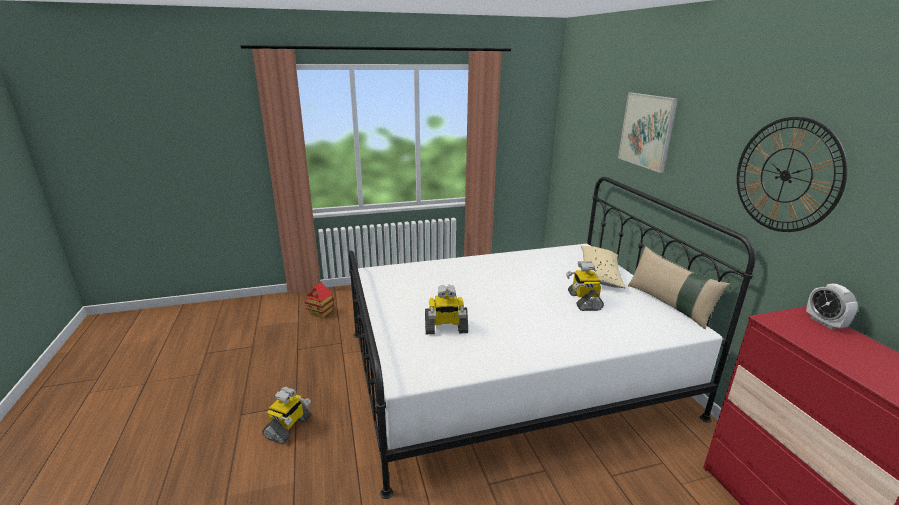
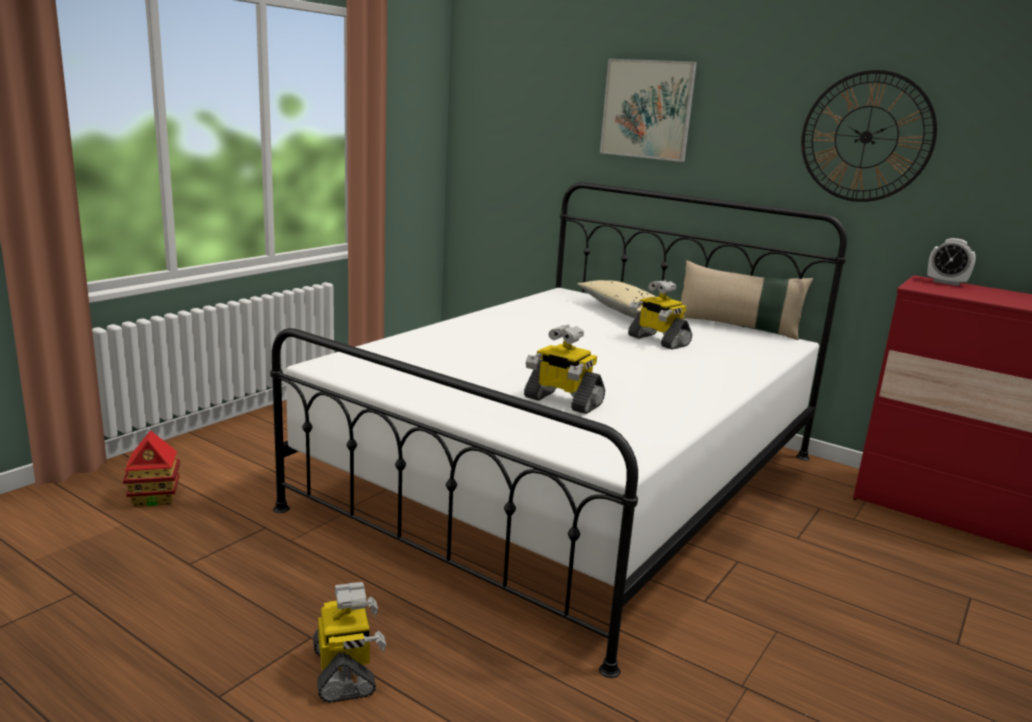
camera: 40 degrees left, 5 degrees down
(445, 328) = (562, 401): toy robot -> toy robot turned 75 degrees clockwise

